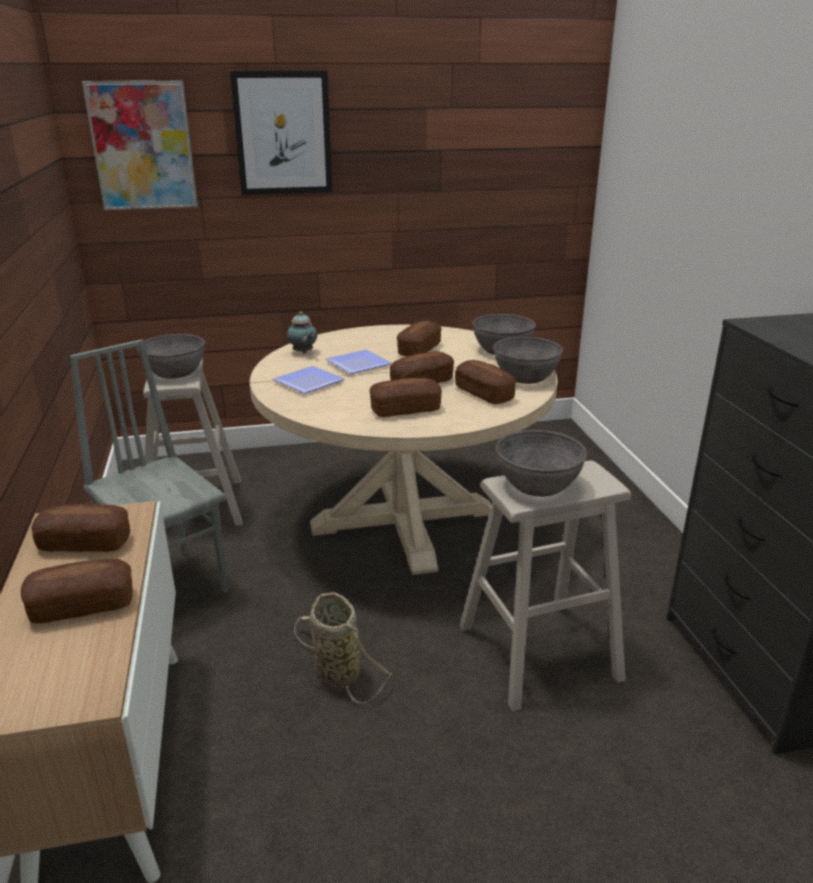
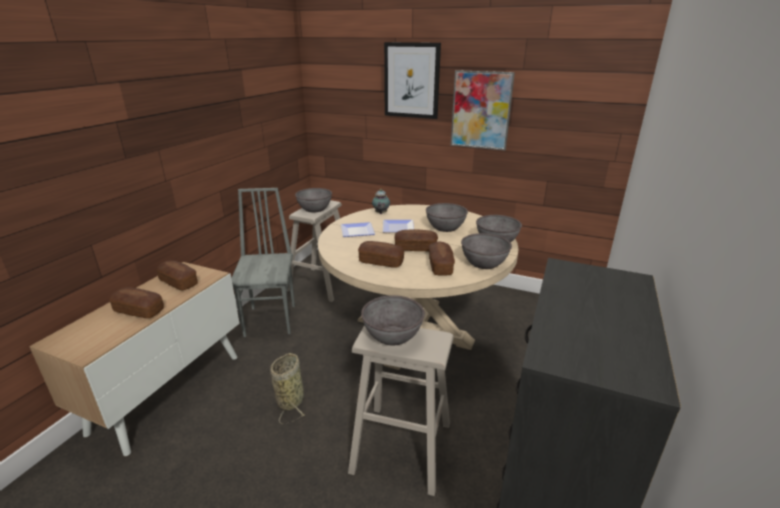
camera: 35 degrees right, 0 degrees up
(143, 146) = (339, 83): picture -> picture (481, 110)
(419, 349) = (445, 227): bread -> grey bowl

